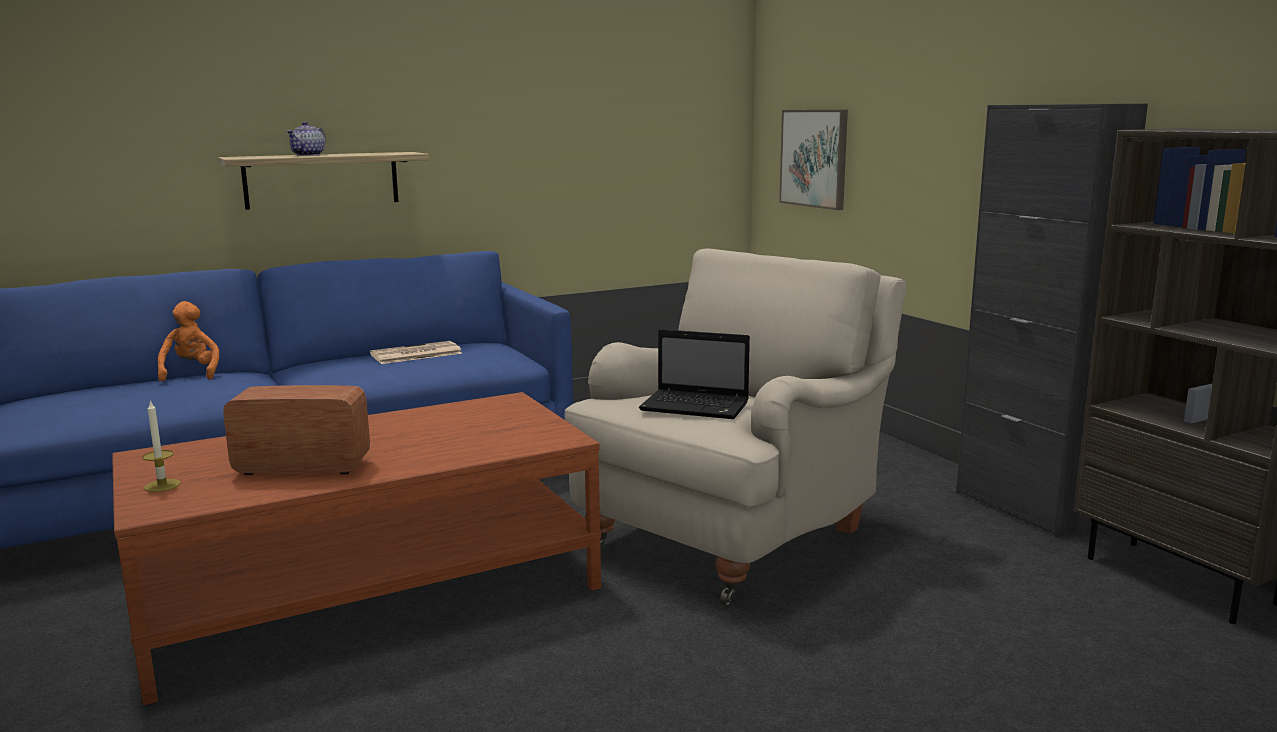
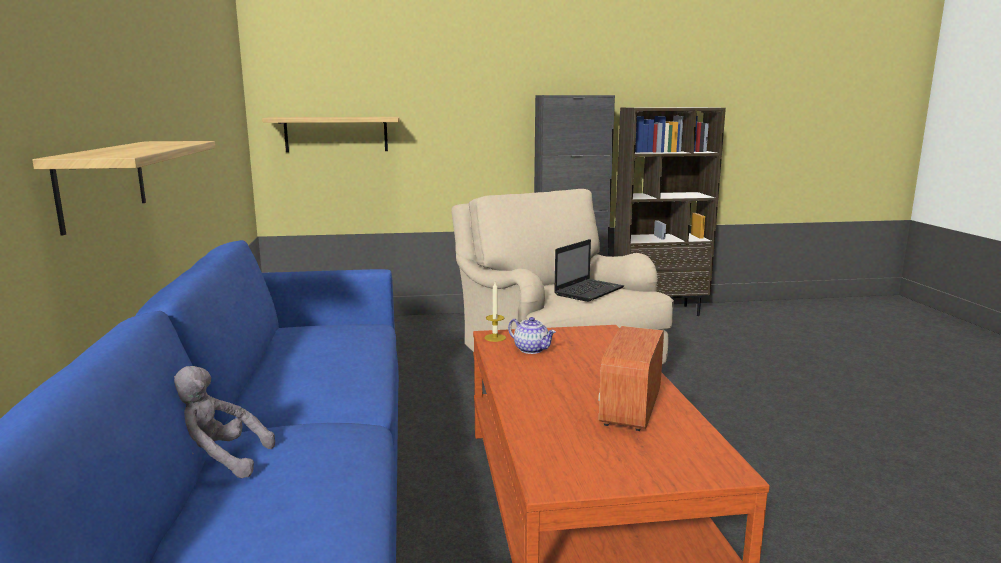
camera: 70 degrees left, 0 degrees up
(162, 485) = (656, 467): candle -> candle (495, 338)
(189, 373) = (216, 463): orange plush toy -> grey plush toy
(308, 155) = (130, 149): teapot -> teapot (532, 349)
(415, 354) = (307, 351): newspaper -> none
(814, 158) = (336, 134): picture -> shelf

